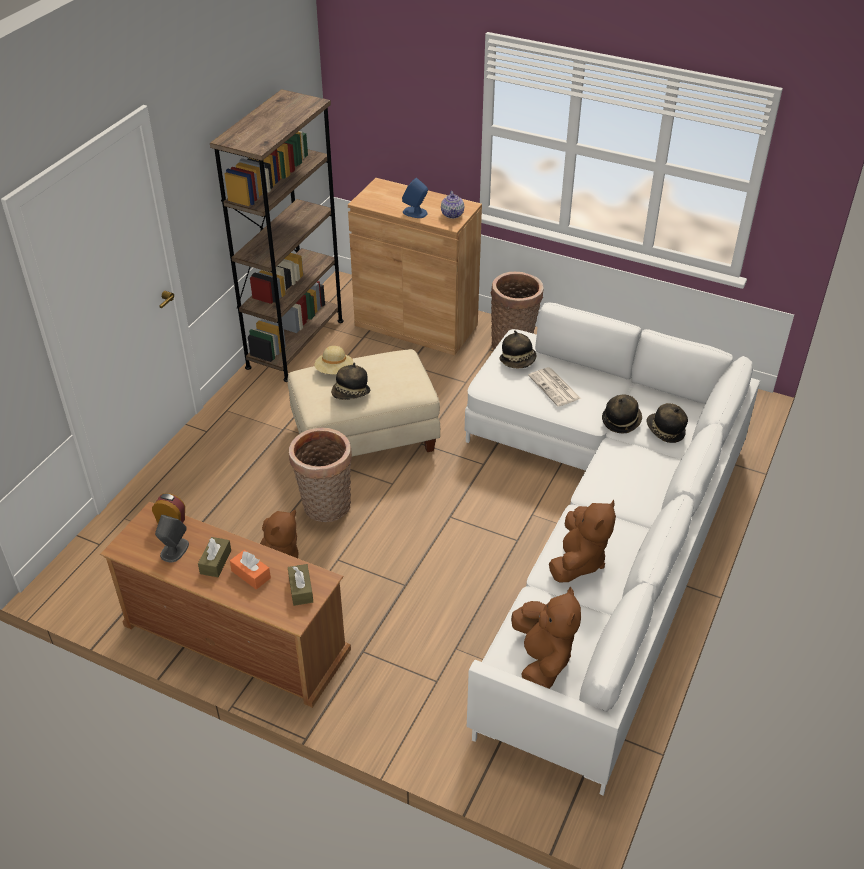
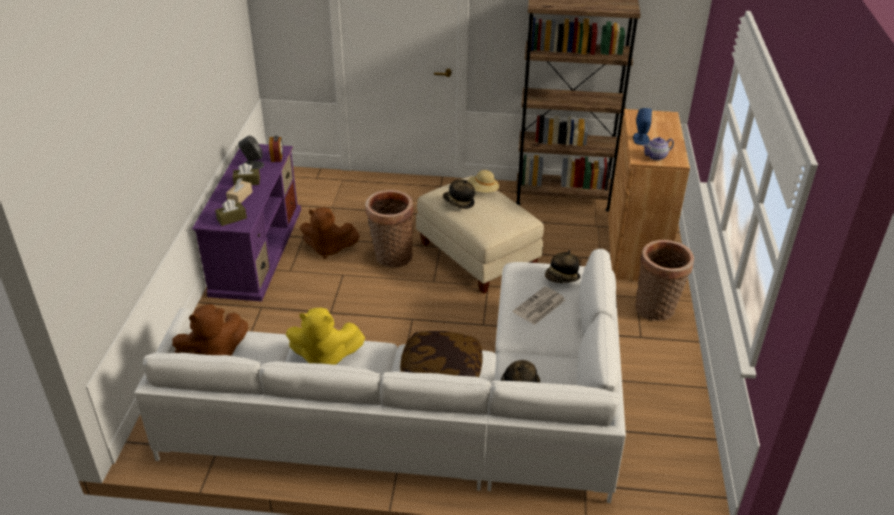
camera: 70 degrees right, 5 degrees down
(234, 638) = (256, 249): brown tv stand -> purple tv stand
(251, 574) = (240, 197): orange tissue box -> beige tissue box
(578, 561) = (324, 357): brown plush toy -> yellow plush toy
(621, 421) = (518, 356): hat -> none
(628, 478) = (441, 371): none -> pillow

